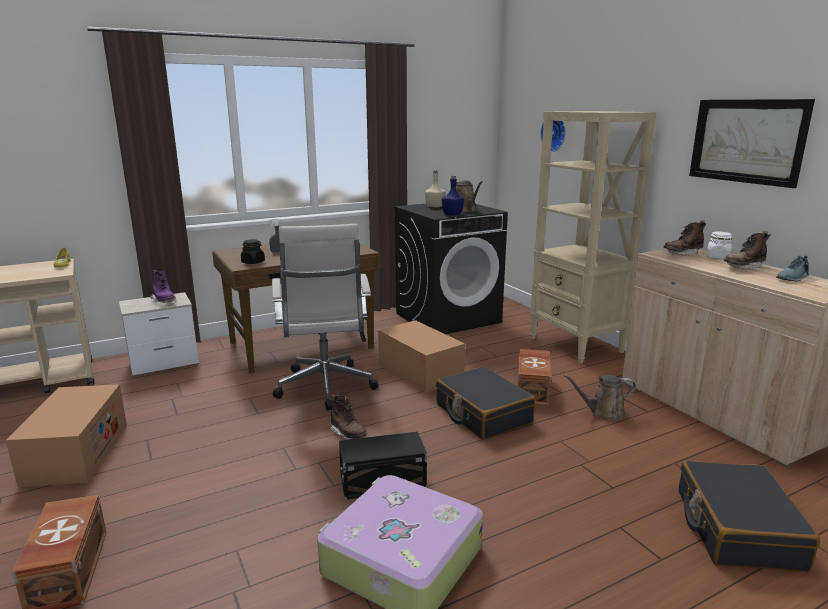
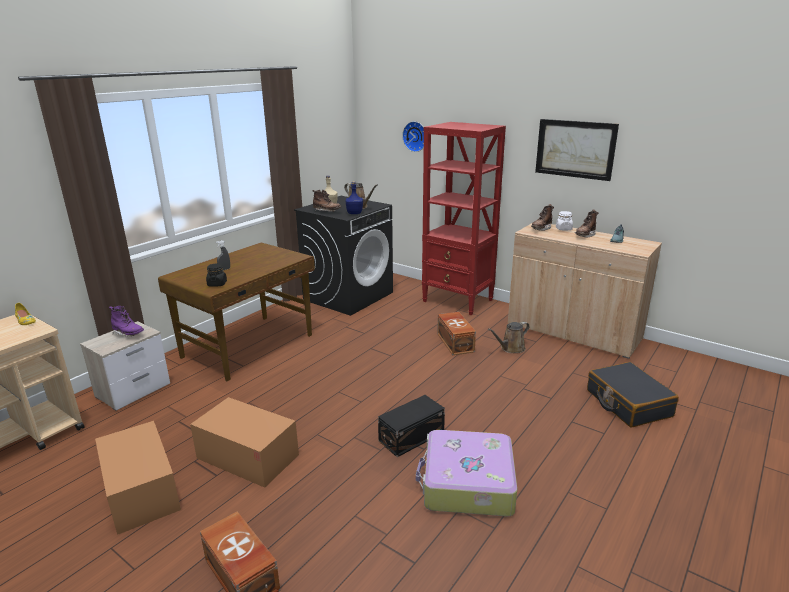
camera: 25 degrees left, 5 degrees up
(325, 389) = (305, 379): white office chair -> none
(348, 434) = (356, 410): brown boot -> brown boot (327, 211)
(420, 371) = (366, 347): cardboard box -> cardboard box (247, 456)
(482, 414) = (437, 369): black suitcase -> none
(576, 345) = (458, 301): beige bookcase -> red bookcase

